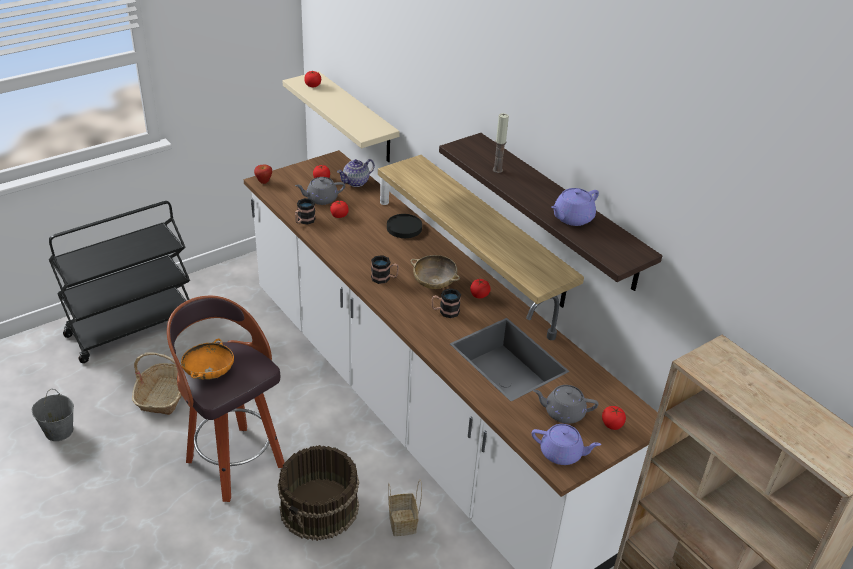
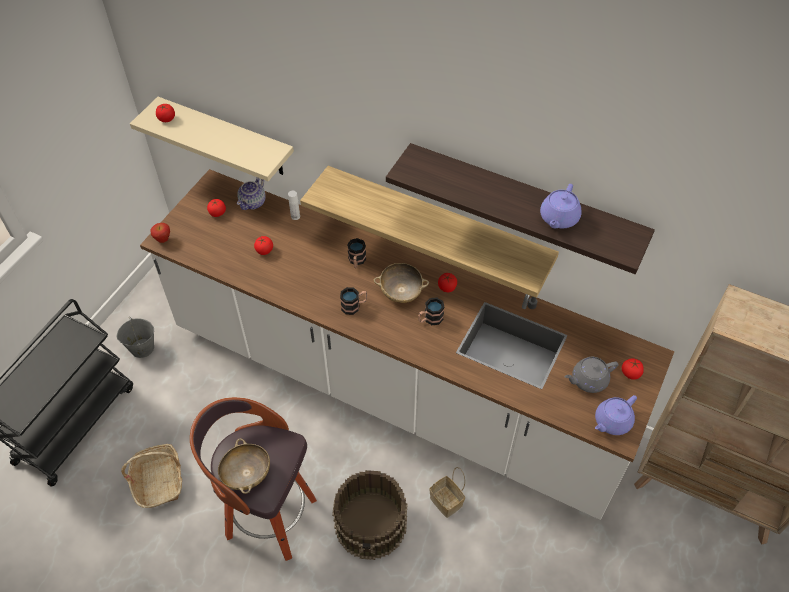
camera: 25 degrees left, 15 degrees up
(58, 431) = (83, 569): grey bucket -> grey bucket (142, 348)
(209, 372) = (246, 474): orange bowl -> beige bowl
(304, 221) = (235, 271): mug -> mug (356, 261)
(321, 199) = (233, 237): grey teapot -> none
(404, 228) = (333, 239): black plate -> none
(497, 170) = (458, 186): candle -> none
(562, 453) = (612, 422): purple teapot -> purple teapot turned 150 degrees clockwise

